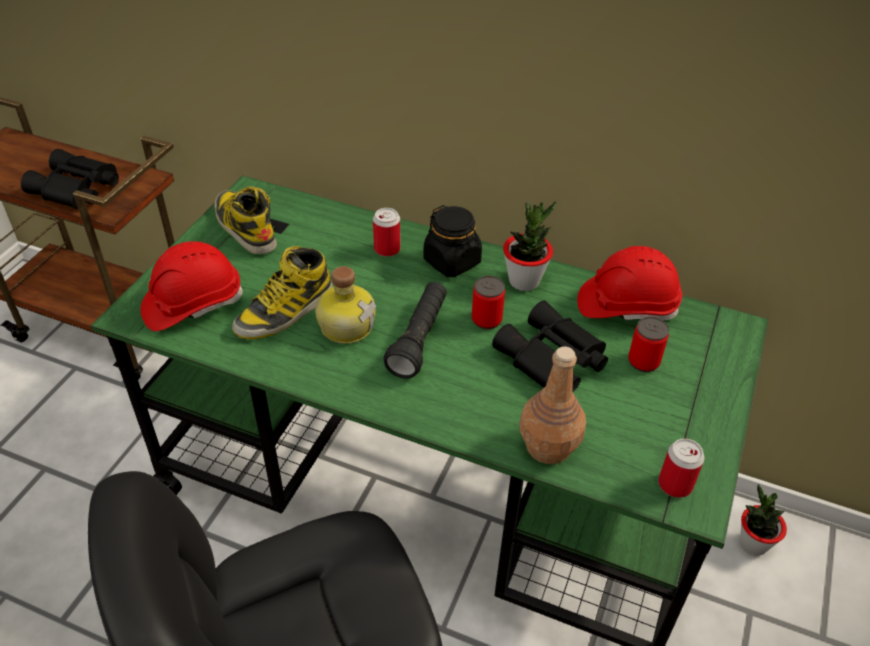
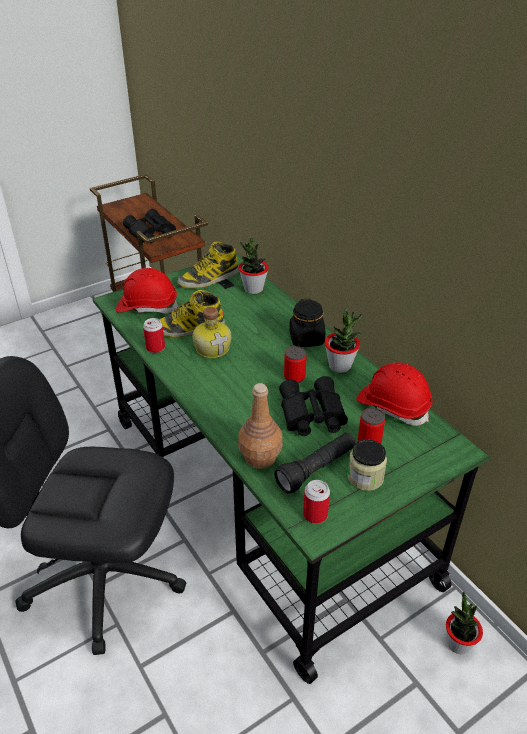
camera: 35 degrees right, 5 degrees down
(244, 227) = (209, 279): boot -> boot turned 120 degrees counterclockwise
(320, 219) = (253, 289): none -> potted plant
(387, 249) = (275, 318): can -> can (155, 348)
(419, 339) = (245, 371): black flashlight -> black flashlight (316, 469)
(681, 408) = (365, 477): none -> jar

